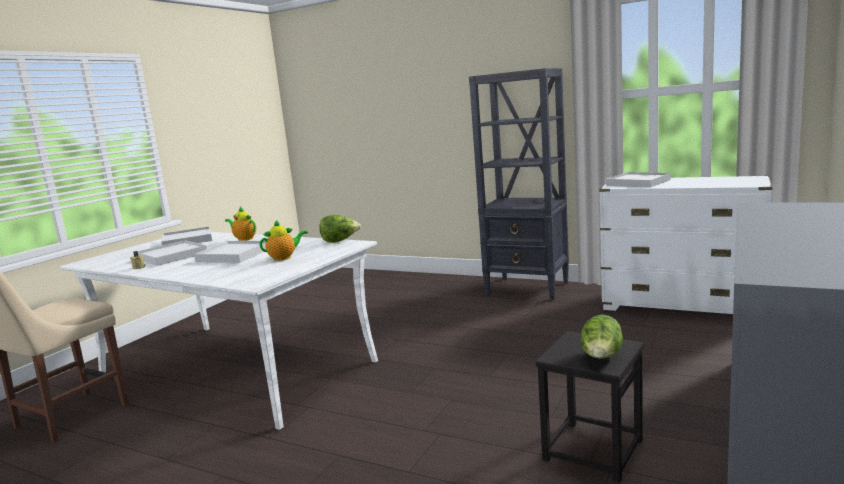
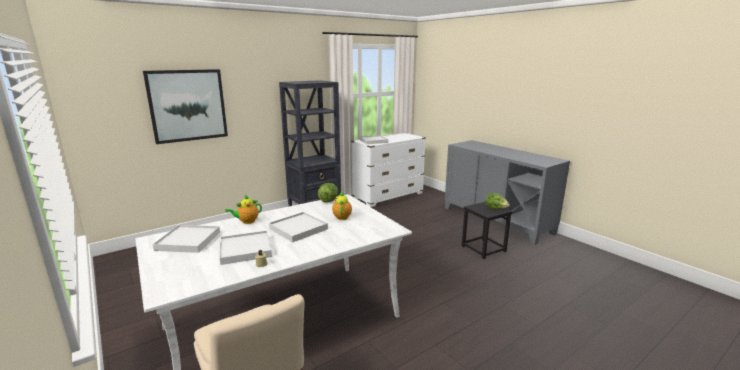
camera: 65 degrees left, 5 degrees up
(382, 112) = (188, 105): none -> picture

